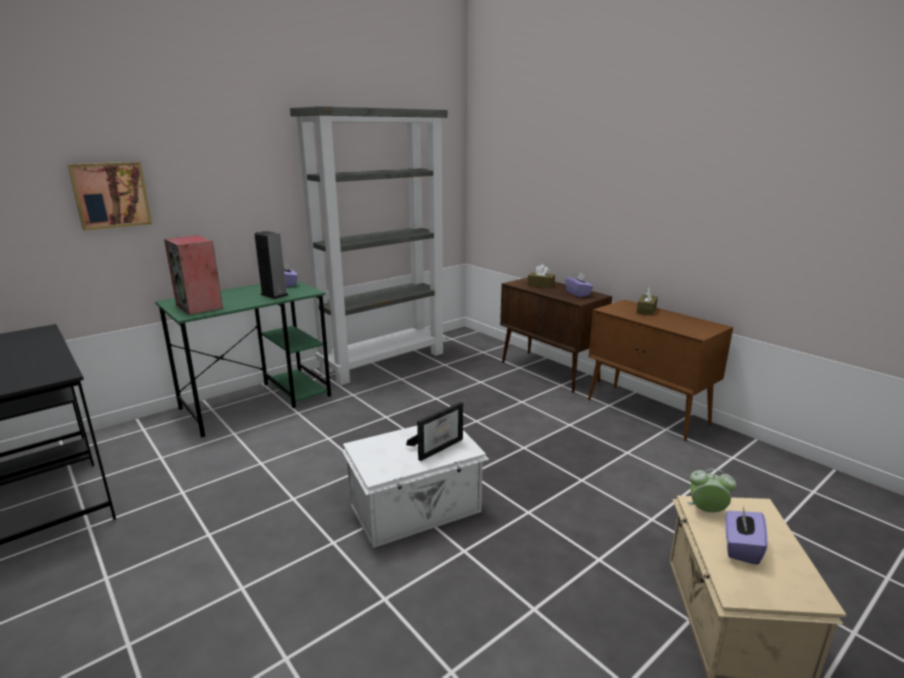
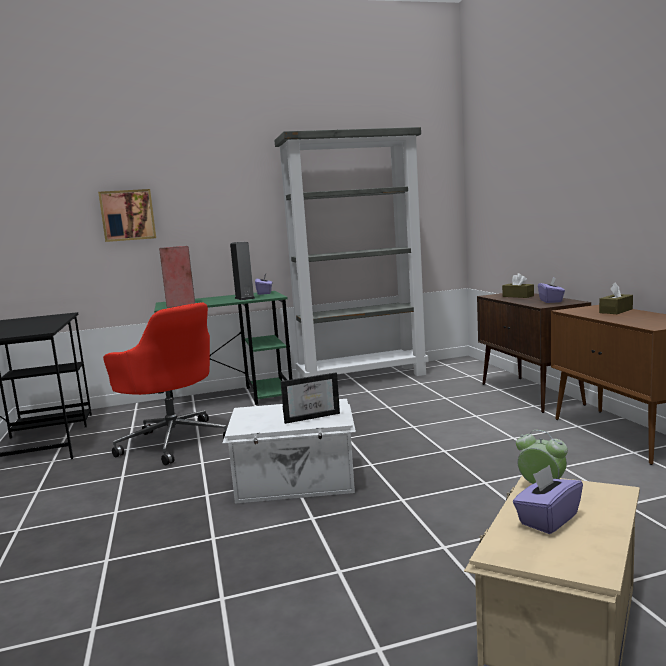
camera: 25 degrees right, 10 degrees down
(235, 472) = (174, 441): none -> red office chair

